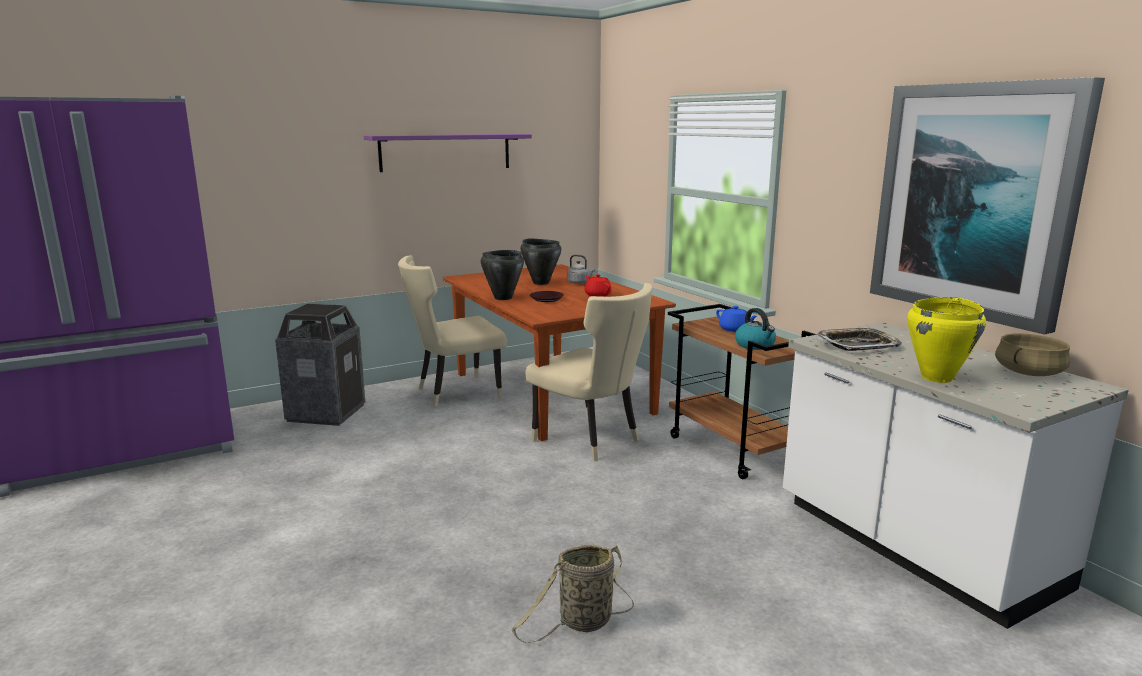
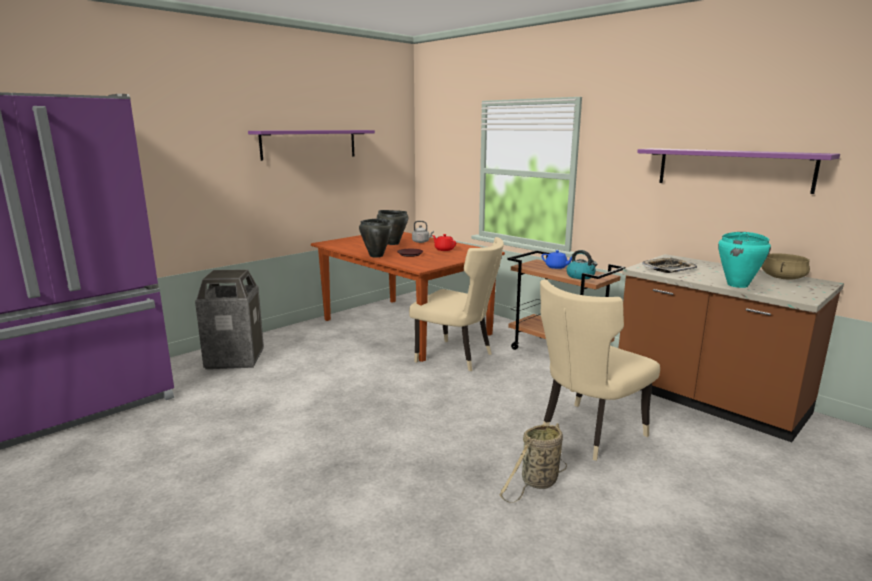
camera: 15 degrees left, 0 degrees up
(455, 392) = (331, 333): beige chair -> beige chair (587, 433)
(913, 545) = (708, 400): white counter -> brown counter
(937, 378) = (738, 285): yellow cooking pot -> turquoise cooking pot
(974, 201) = (732, 169): picture -> purple shelf

